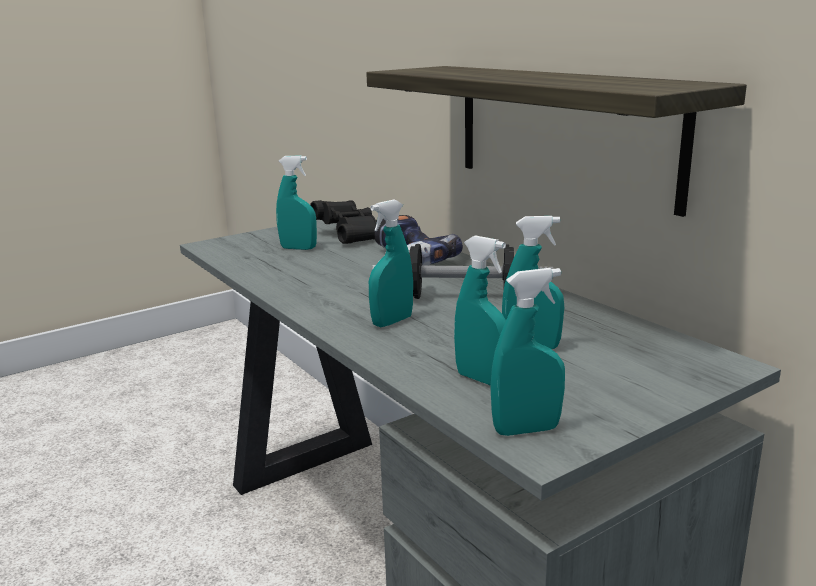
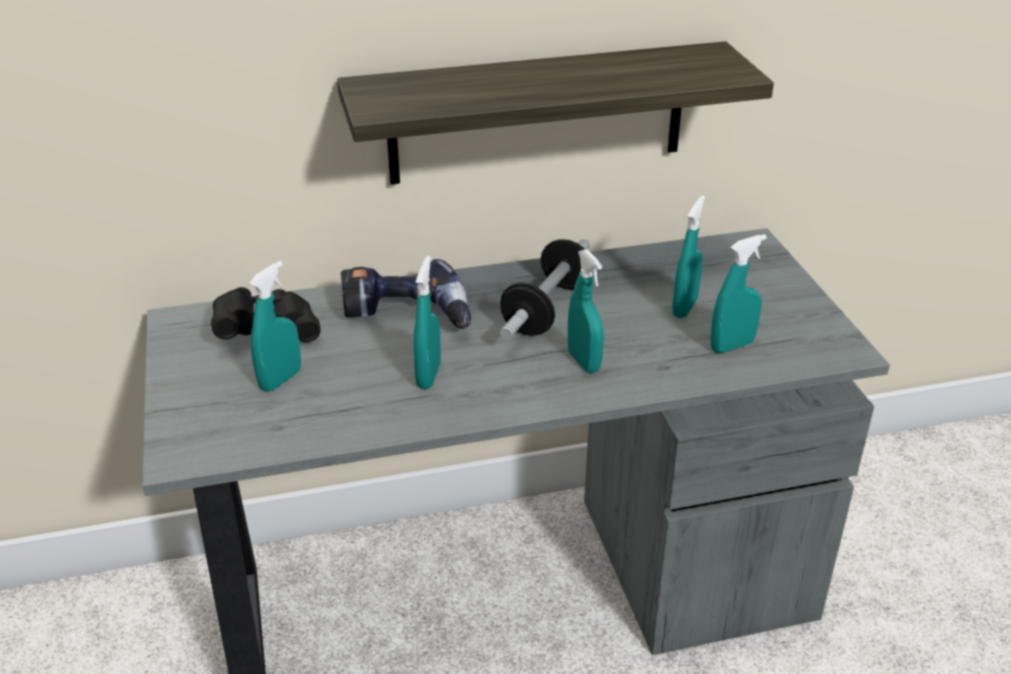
camera: 70 degrees left, 15 degrees up
(526, 430) = (819, 349): turquoise spray bottle -> turquoise spray bottle (428, 376)

